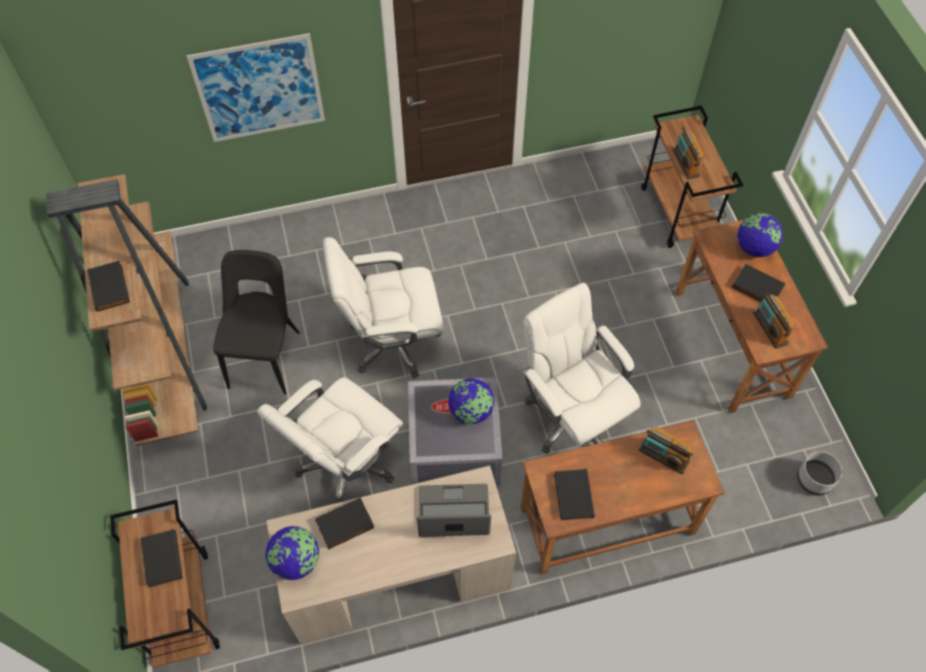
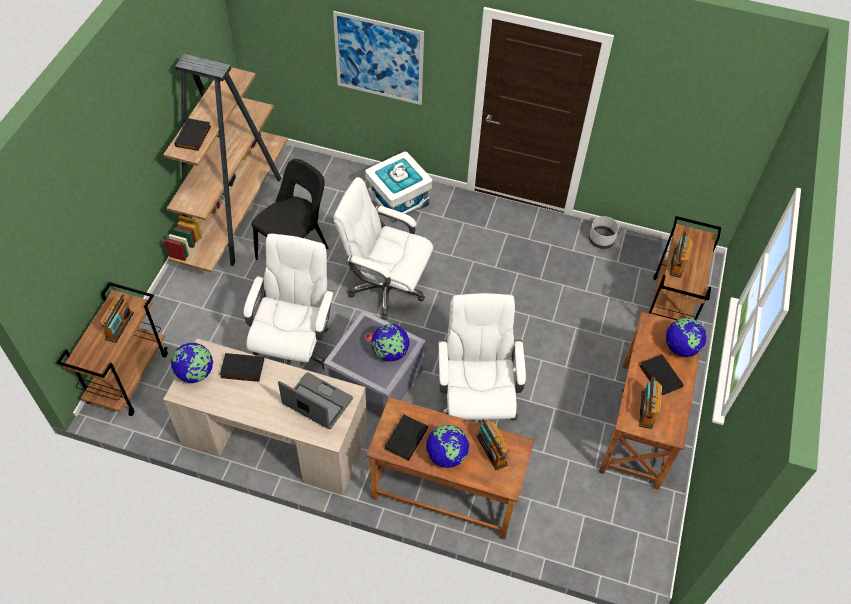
camera: 30 degrees right, 5 degrees down
(161, 559) = (119, 326): black book -> radio
(335, 238) = (398, 199): none -> white storage box
(345, 464) = (294, 349): white office chair -> white office chair turned 120 degrees clockwise
(625, 488) = (446, 455): none -> globe
(814, 479) = (630, 558): grey planter -> grey planter (601, 240)

